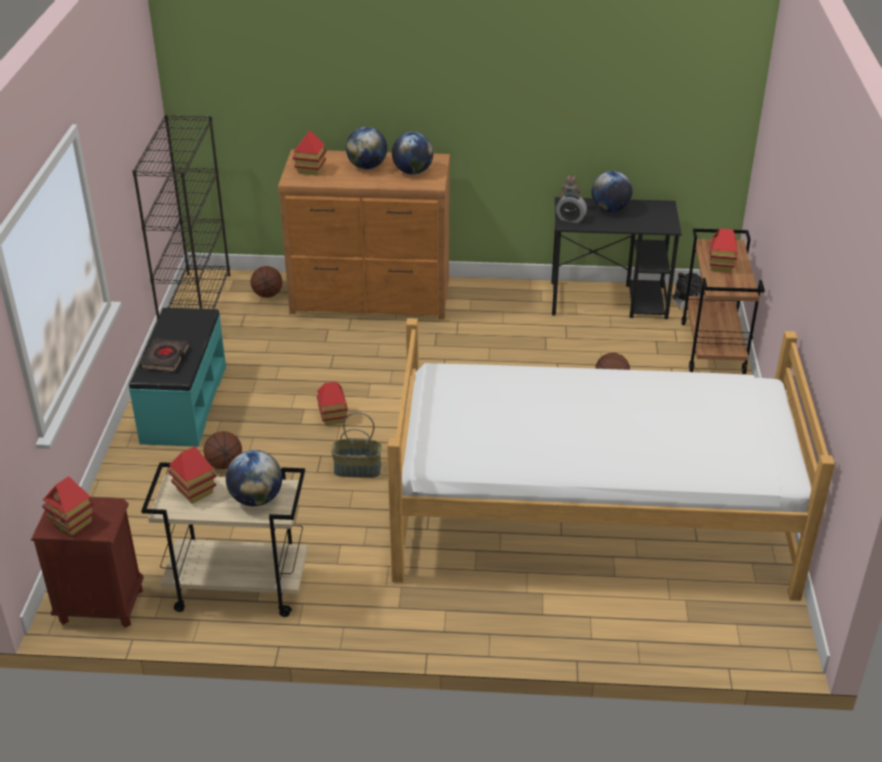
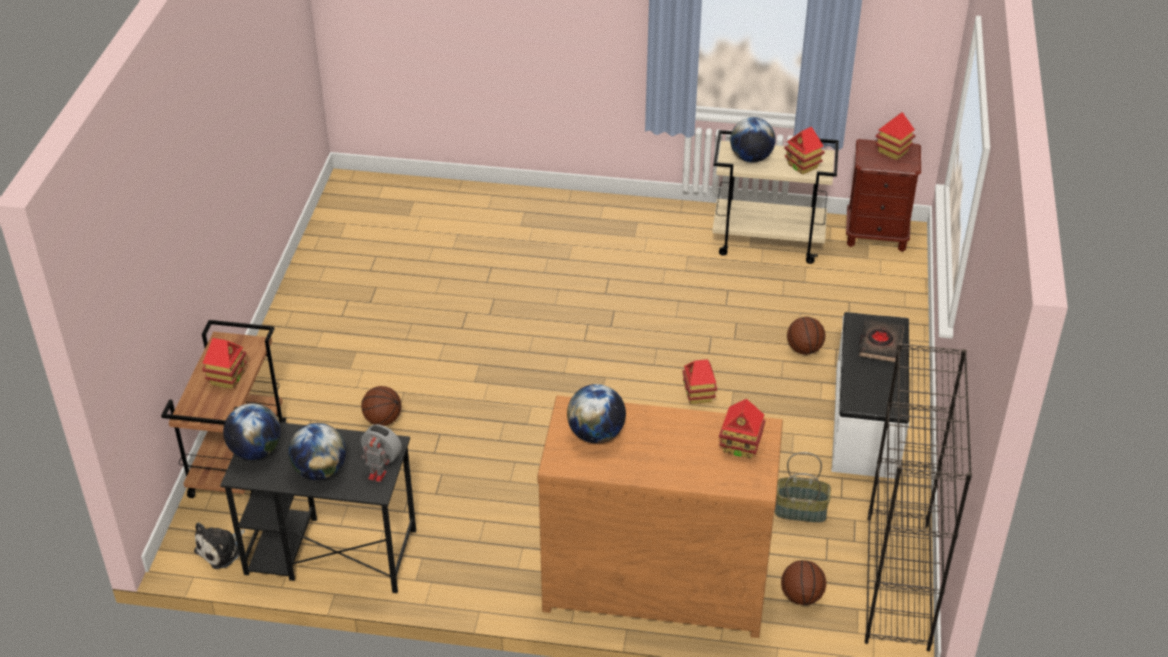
camera: 175 degrees left, 5 degrees up
(183, 404) = (867, 422): turquoise bench -> white bench
(357, 470) = (671, 336): basket -> basket (801, 510)
(367, 167) = (660, 449): globe -> globe (256, 451)
(591, 519) = (459, 278): bed -> none

